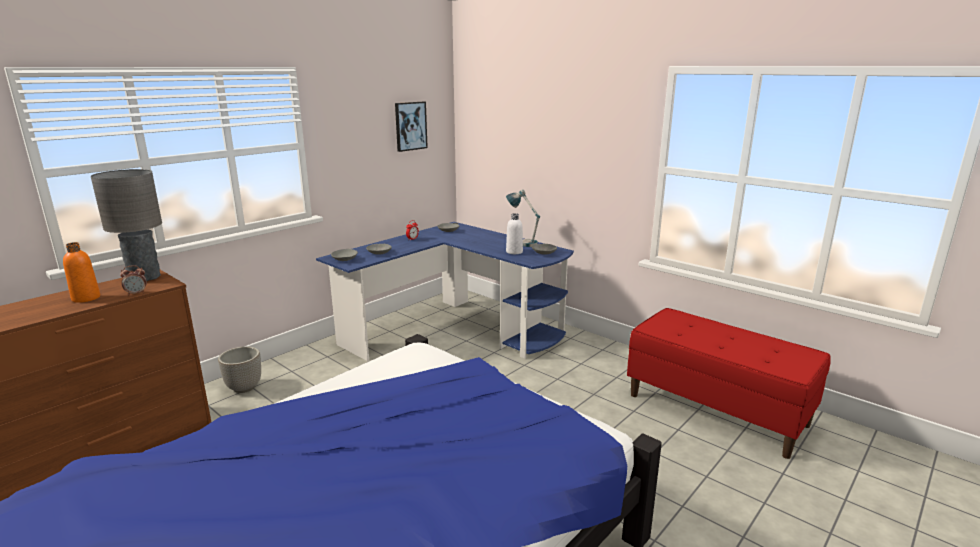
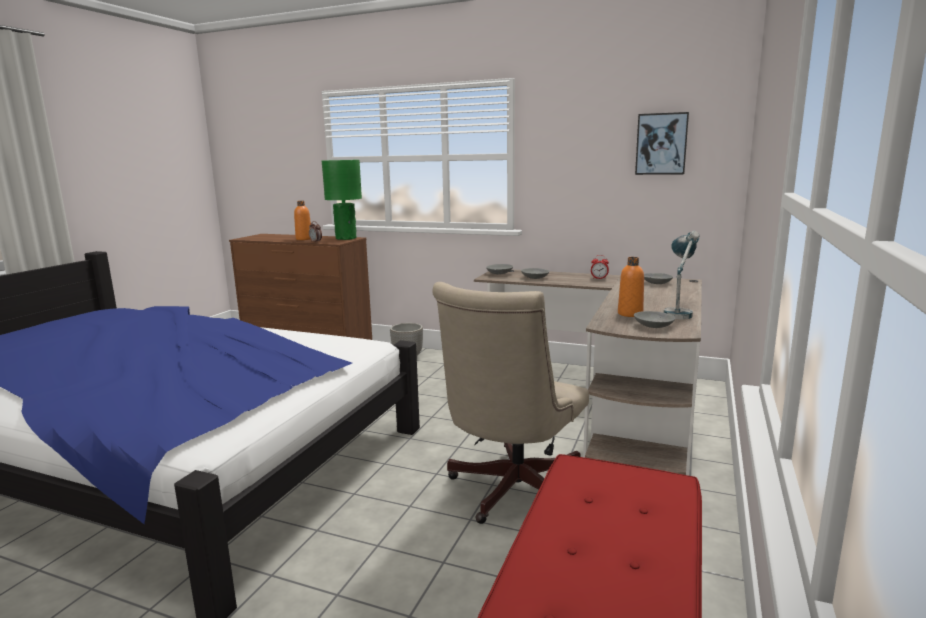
camera: 70 degrees right, 5 degrees down
(145, 277) = (346, 238): grey table lamp -> green table lamp
(455, 329) = (606, 406): blue desk -> brown desk
(514, 252) = (630, 314): white bottle -> orange bottle
(545, 391) = (511, 492): none -> beige office chair

